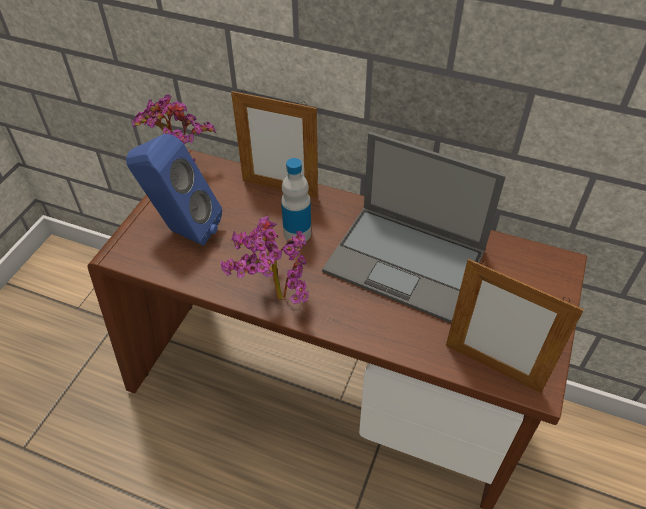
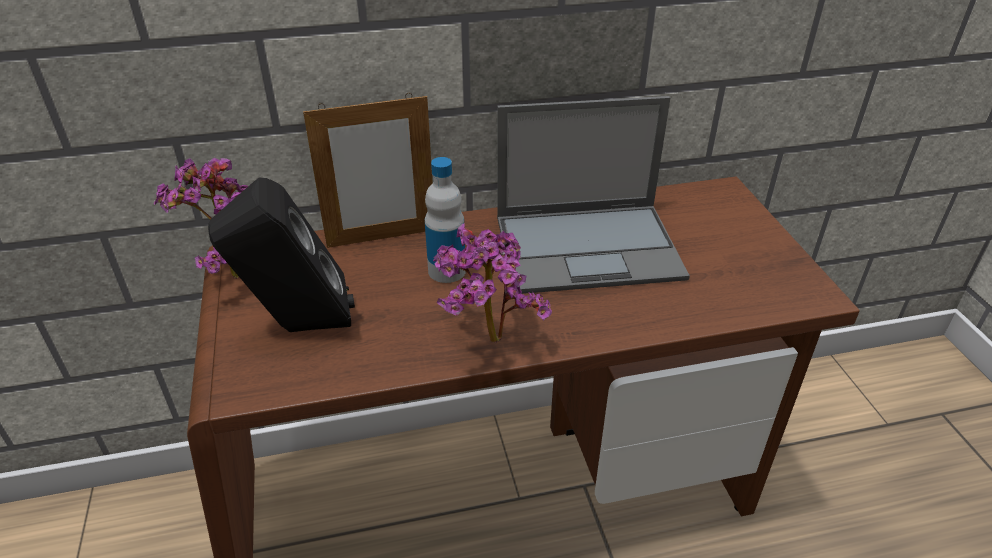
camera: 35 degrees left, 10 degrees down
(182, 230) = (298, 328): blue speaker -> black speaker
(492, 367) = (764, 299): picture frame -> none

